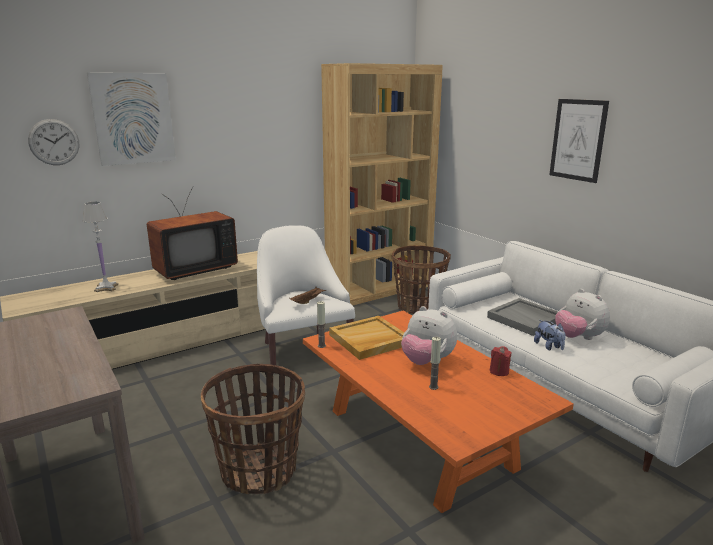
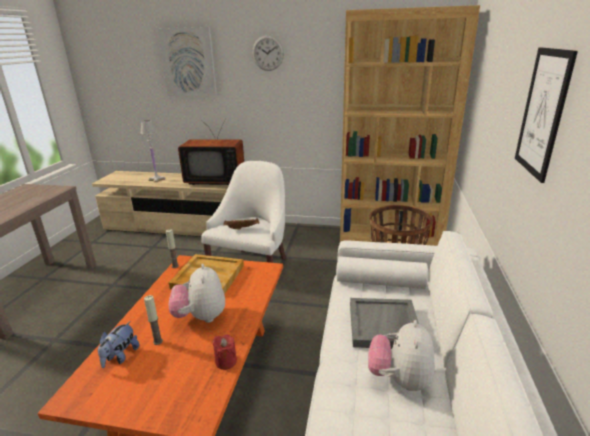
camera: 45 degrees right, 5 degrees up
(54, 142) = (142, 77): wall clock -> wall clock (268, 53)
(259, 471) = (95, 336): basket -> none
(549, 347) = (345, 369): plush toy -> plush toy (120, 356)

